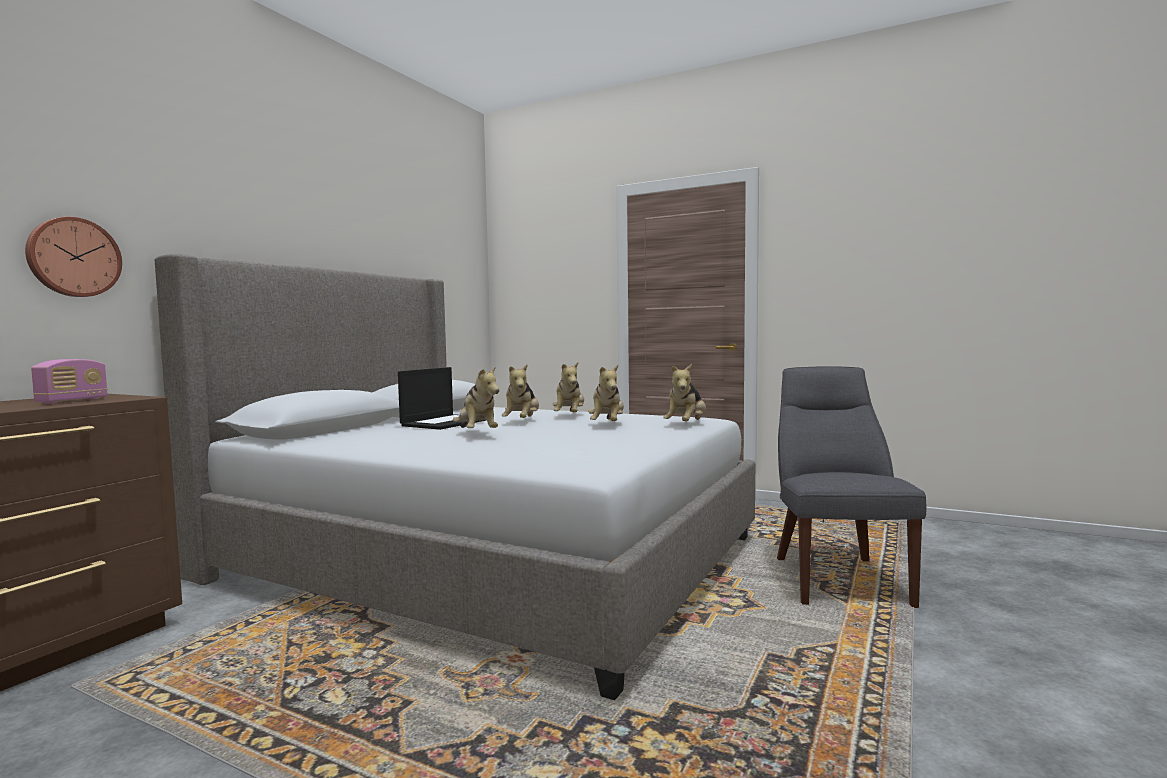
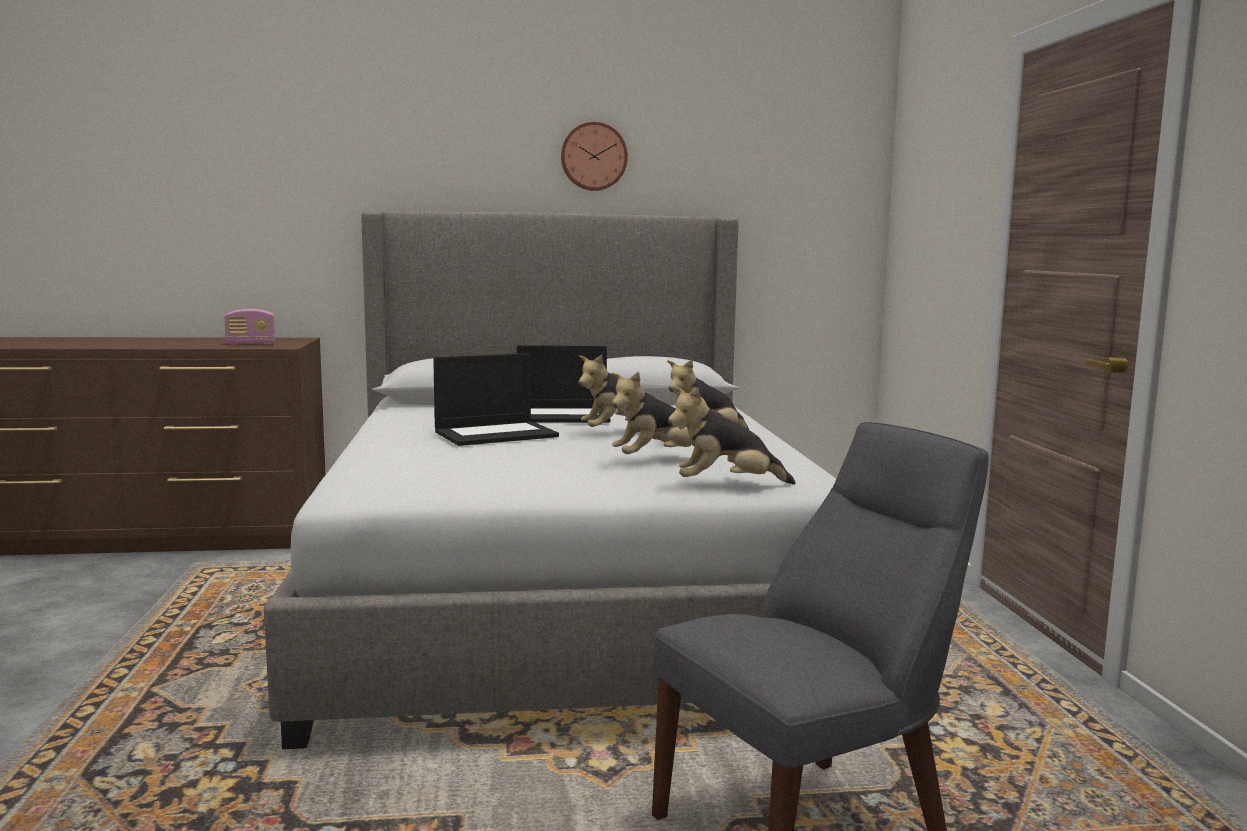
camera: 55 degrees right, 5 degrees up
(73, 257) = (305, 218): wall clock -> wall clock (593, 156)
(477, 433) = (496, 434): plush toy -> laptop

